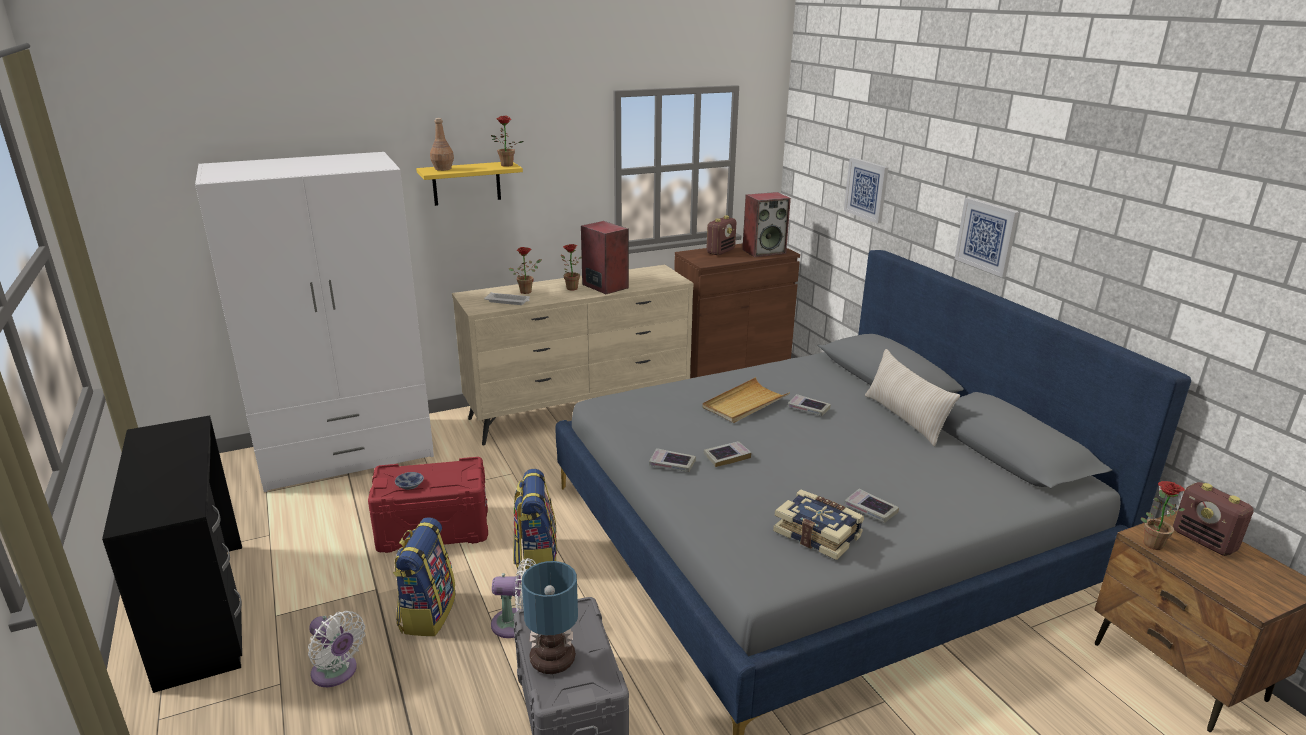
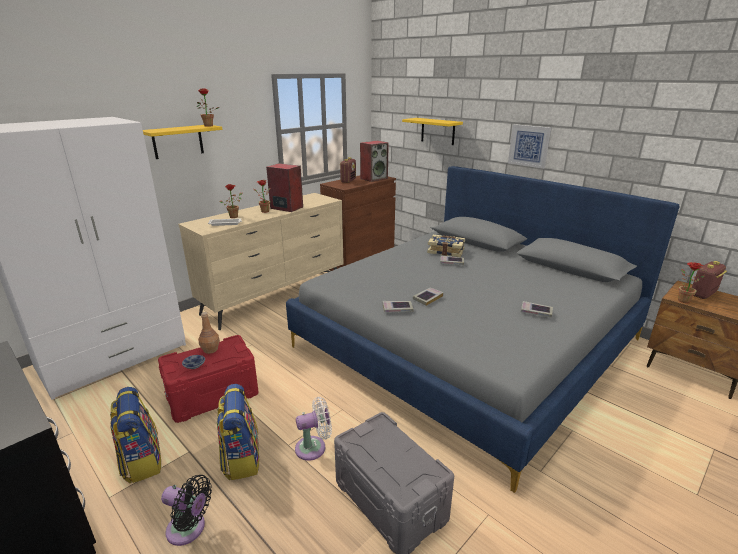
camera: 20 degrees left, 0 degrees up
(337, 673) = (189, 529): white fan -> black fan
(443, 169) = (161, 129): brown bottle -> brown bottle (210, 350)
(536, 556) = (300, 396): backpack -> backpack (141, 461)
(554, 659) = (385, 464): table lamp -> none
(745, 403) = (413, 265): beige tray -> none
(818, 534) = (520, 332): book -> book (446, 251)
(866, 189) = (438, 131): picture -> yellow shelf
(905, 418) = (507, 259): beige pillow -> none
(1204, 541) = (703, 294): radio -> radio turned 105 degrees clockwise

